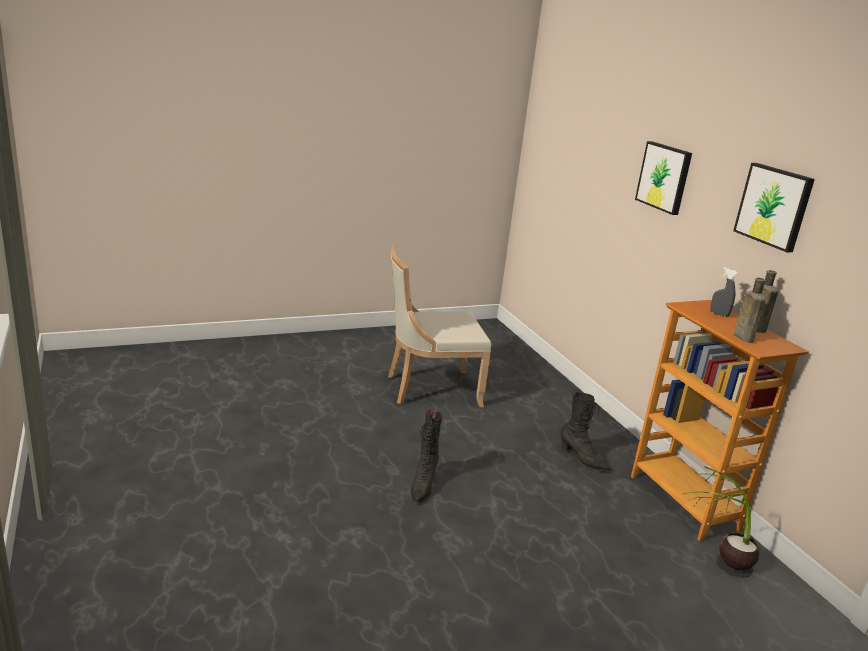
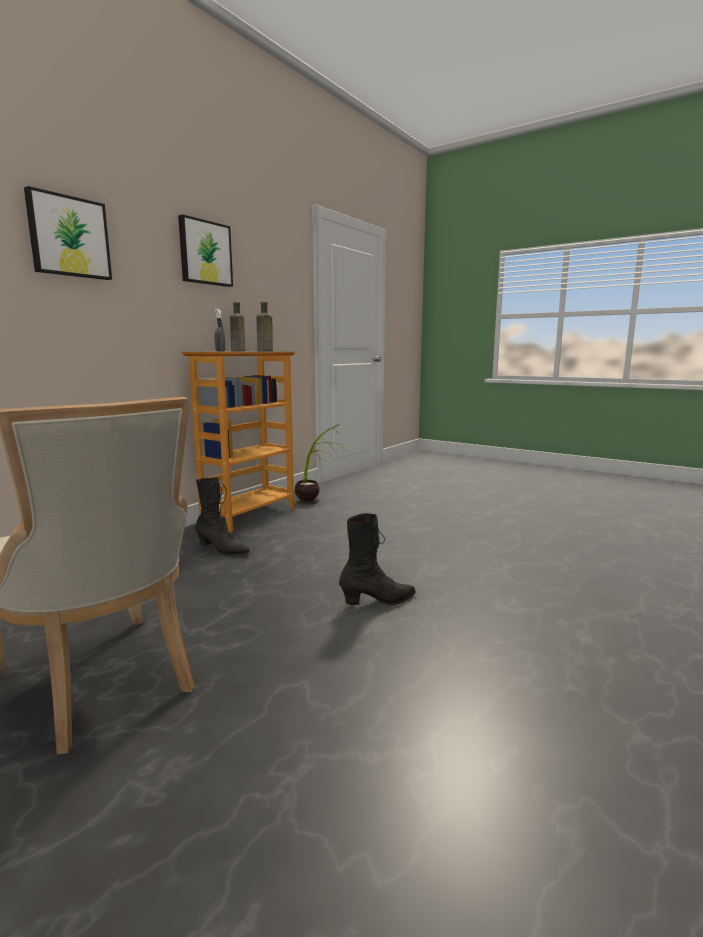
camera: 120 degrees left, 10 degrees down
(582, 459) = (222, 550): black boot -> black boot turned 105 degrees clockwise

